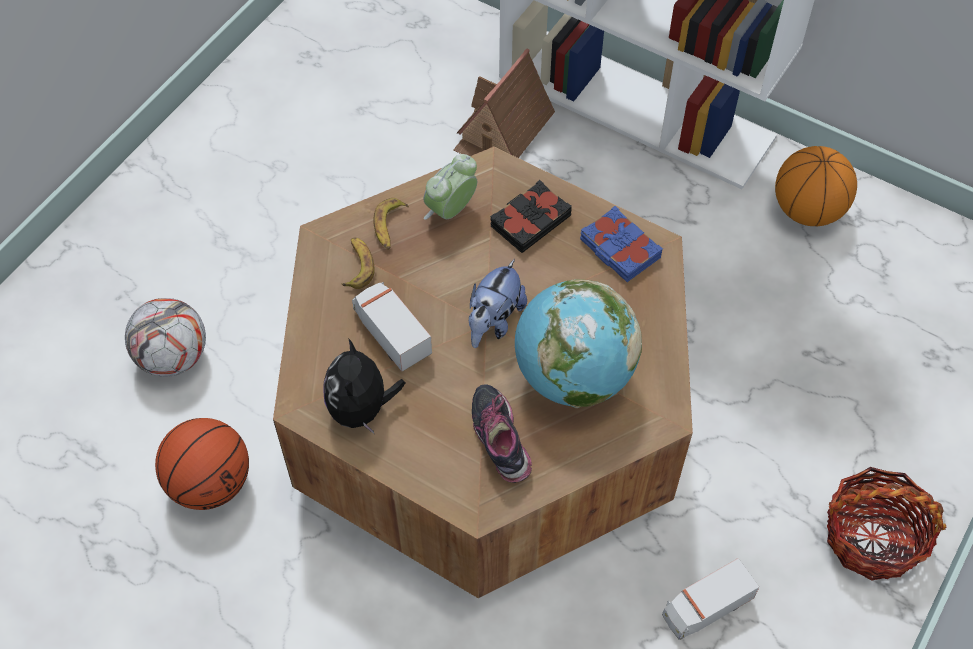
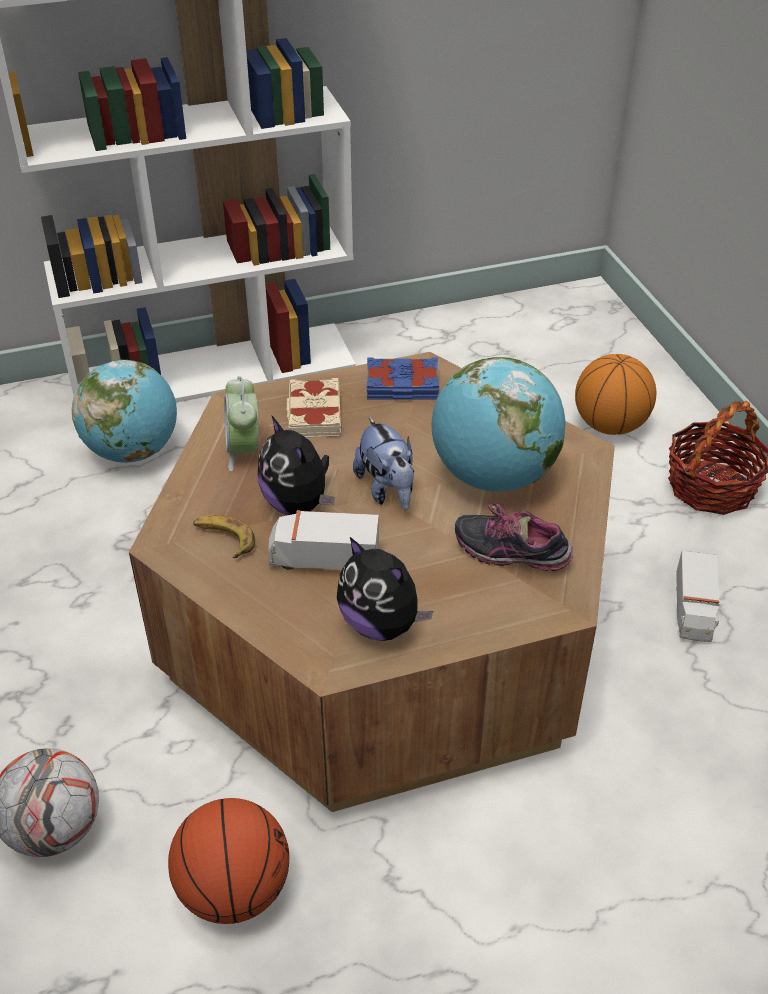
camera: 50 degrees left, 15 degrees down
(389, 227) = (210, 496): banana -> none
(429, 281) = (298, 504): none -> plush toy
(503, 132) = (133, 451): toy house -> globe
(529, 220) = (313, 415): black book -> beige book
(807, 210) = (412, 351): basketball -> basketball (610, 425)

